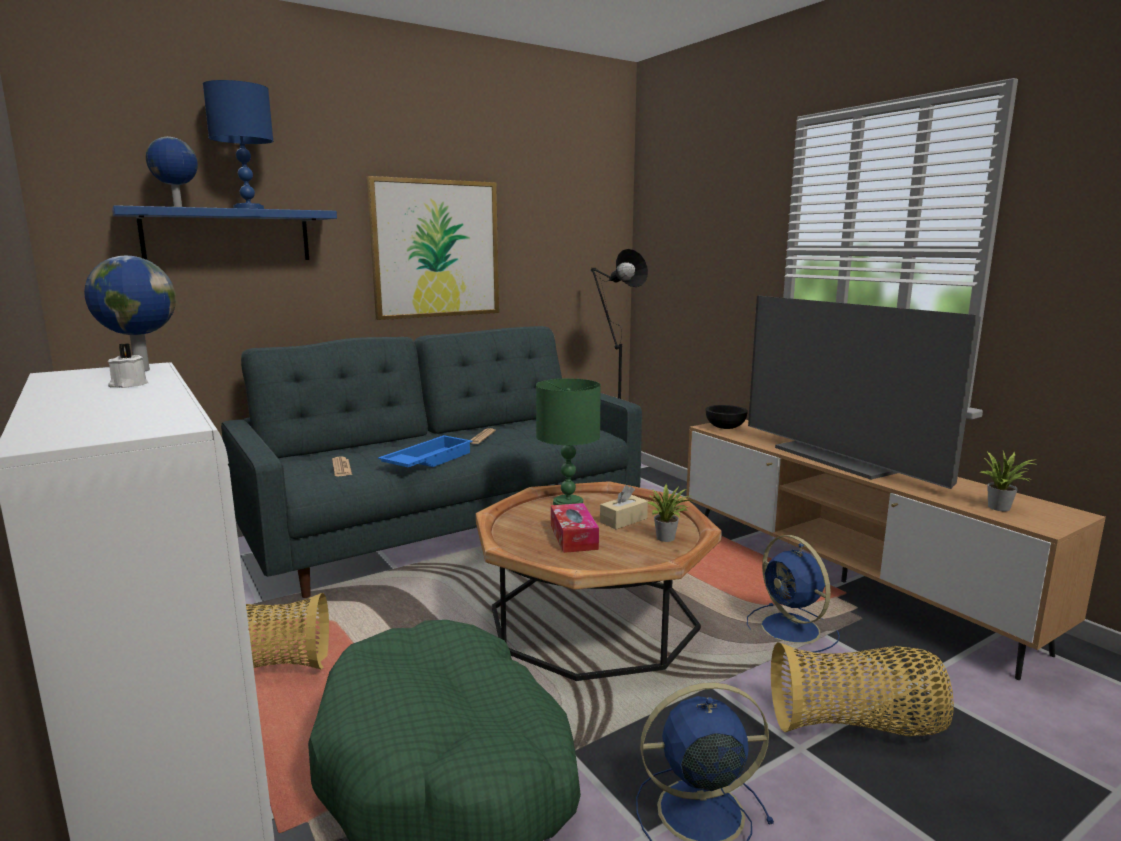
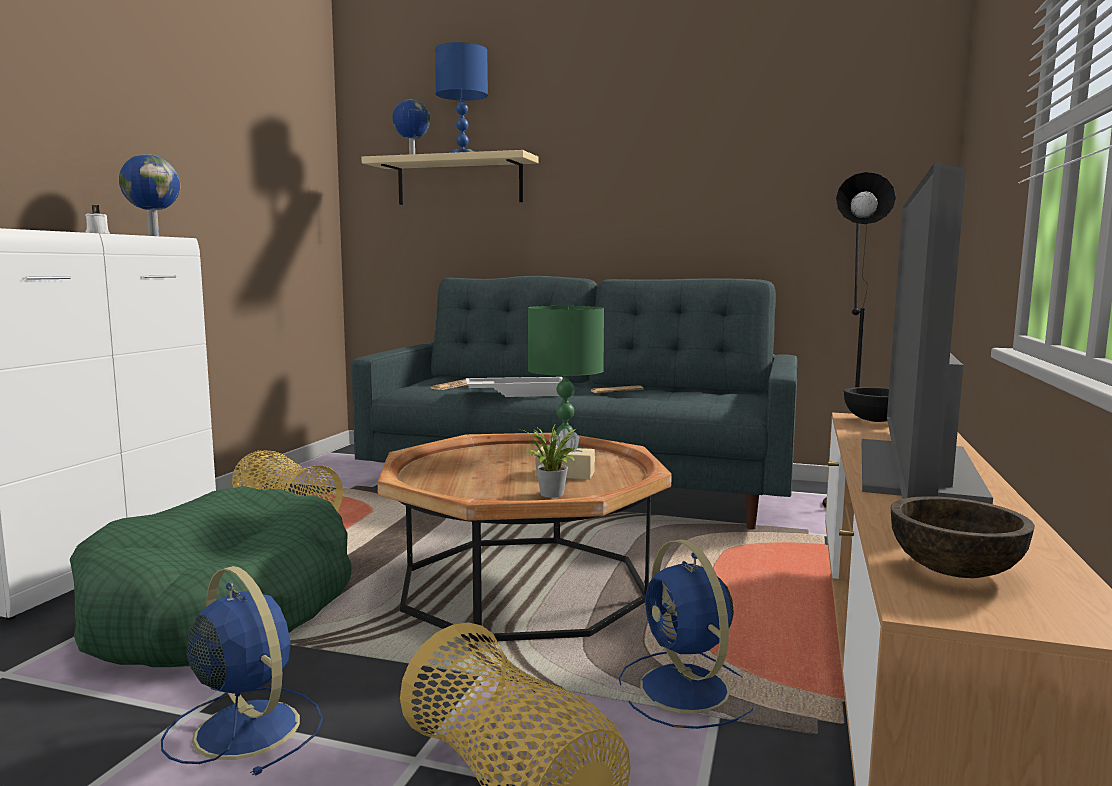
camera: 50 degrees right, 5 degrees down
(227, 235) = (459, 181): blue shelf -> beige shelf
(427, 460) = (516, 393): blue tray -> white tray
(436, 249) = (652, 189): picture -> none
(573, 537) = (486, 470): tissue box -> none
(792, 630) = (686, 691): blue fan -> blue fan turned 45 degrees counterclockwise
(1002, 508) = (954, 570): potted plant -> brown bowl

